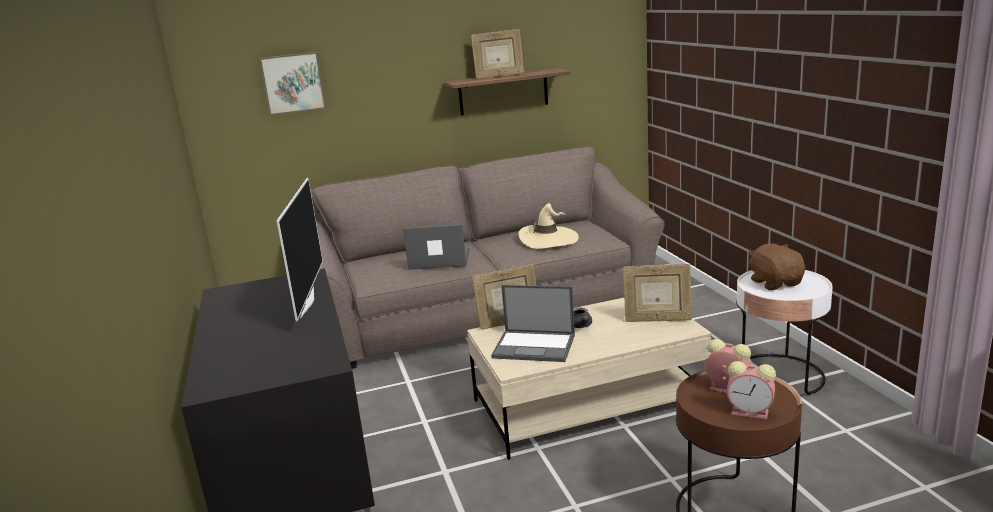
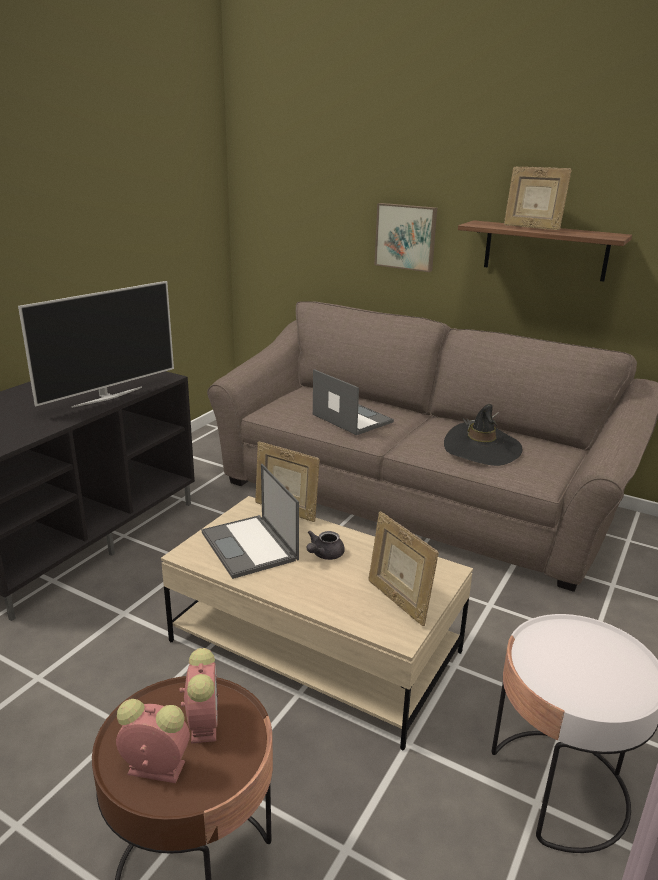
camera: 45 degrees right, 5 degrees up
(292, 83) = (319, 189): picture -> picture (406, 236)
(548, 239) = (482, 448): beige hat -> black hat
(751, 412) = (153, 768): alarm clock -> alarm clock turned 120 degrees clockwise
(775, 283) = (578, 655): brown plush toy -> none

